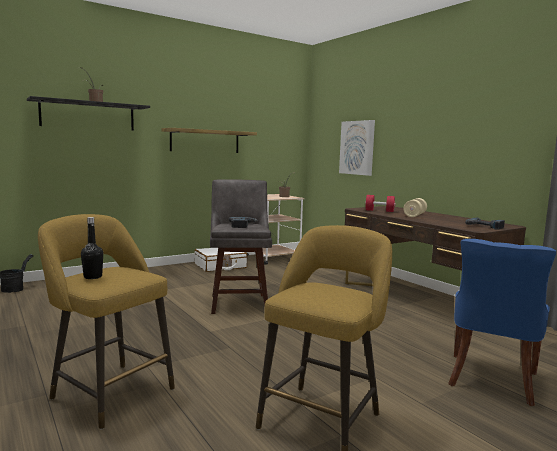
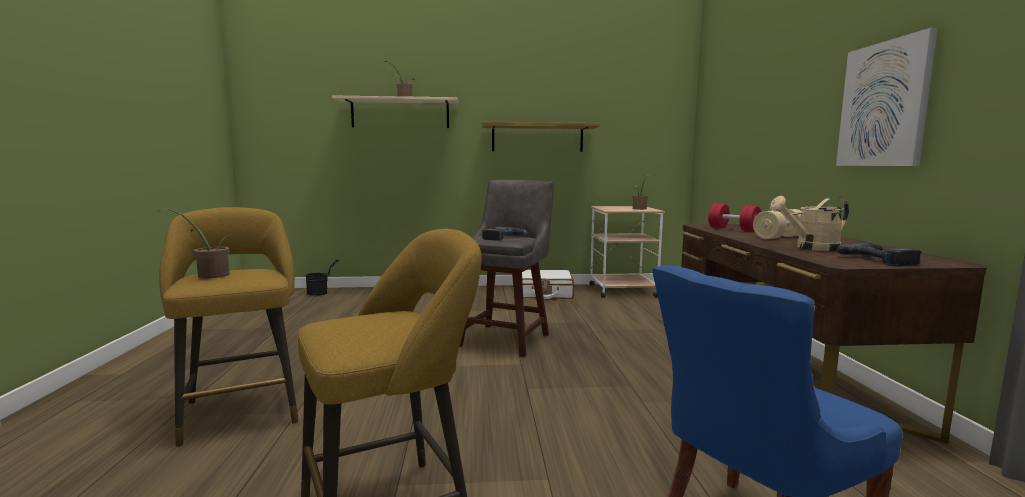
camera: 30 degrees right, 0 degrees up
(88, 115) = (400, 114): black shelf -> beige shelf
(93, 277) = (209, 275): black bottle -> potted plant
(357, 147) = (743, 136): picture -> picture (884, 104)
(444, 221) = (811, 248): none -> beige watering can

